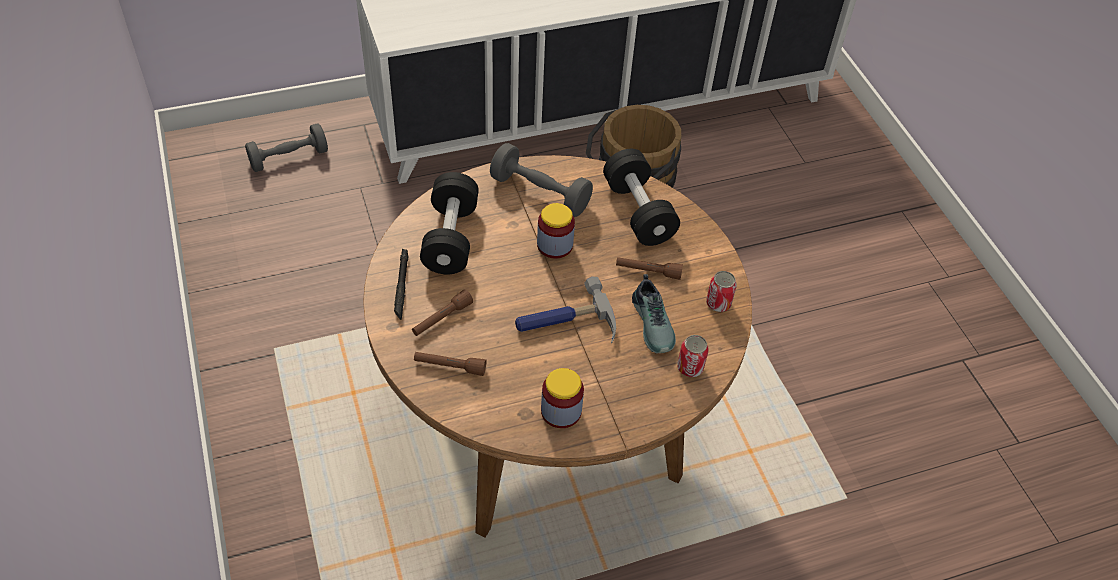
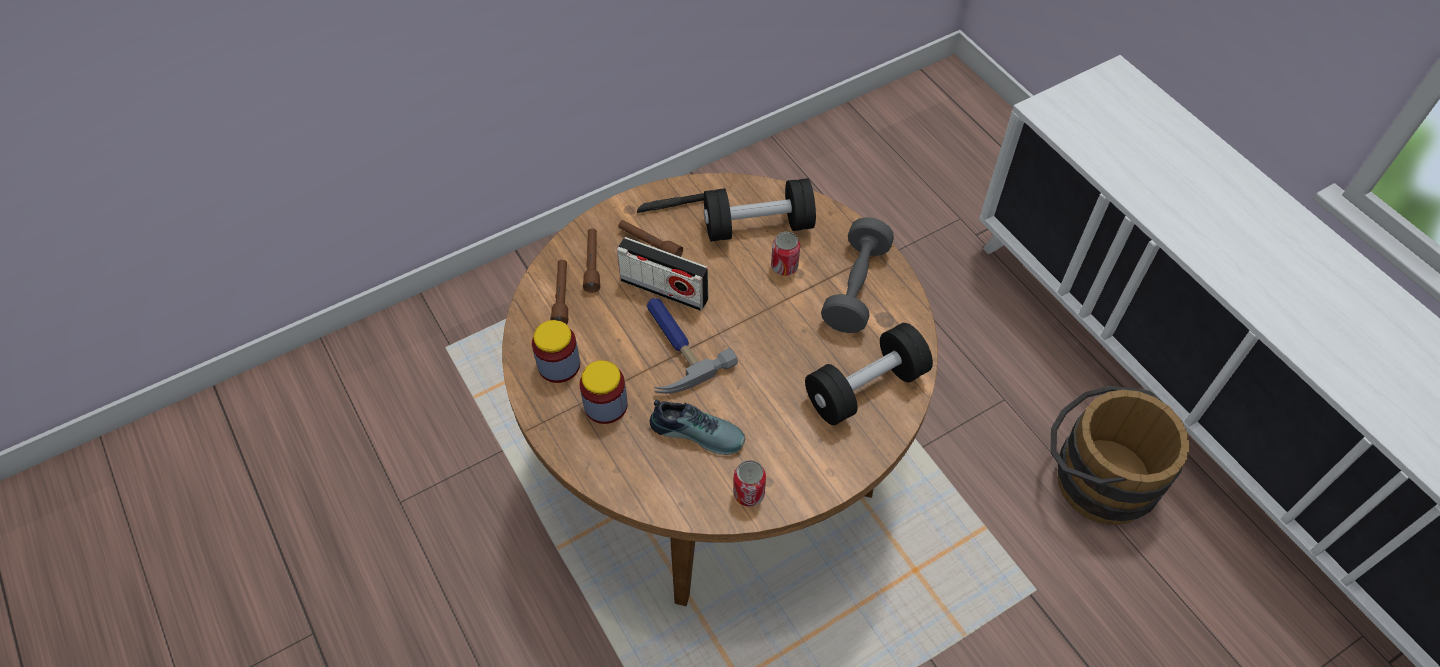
camera: 80 degrees right, 5 degrees up
(289, 158) = (970, 151): grey dumbbell -> none
(499, 318) = (664, 289): none -> radio
(554, 245) = (781, 316): jar -> jar (605, 405)
(648, 271) = (774, 412): brown flashlight -> brown flashlight (561, 296)
(654, 323) = (698, 431): shoe -> shoe turned 135 degrees counterclockwise
(690, 367) = (644, 476): can -> can (784, 266)

